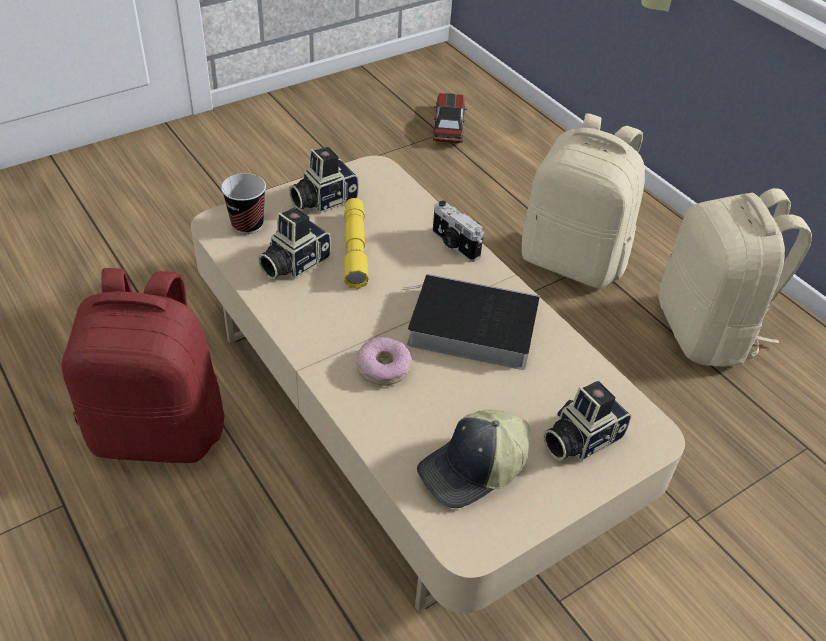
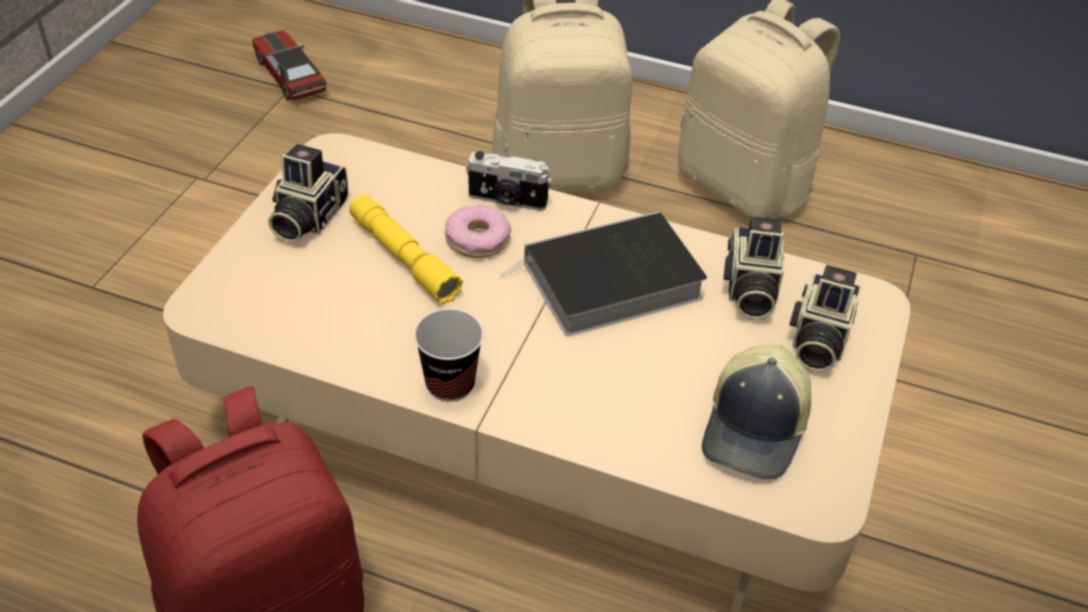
camera: 35 degrees left, 0 degrees up
(247, 225) = (243, 290): cup -> cup (450, 384)
(293, 263) = (347, 309): camera -> camera (749, 289)
(383, 367) = (565, 373): donut -> donut (477, 240)

